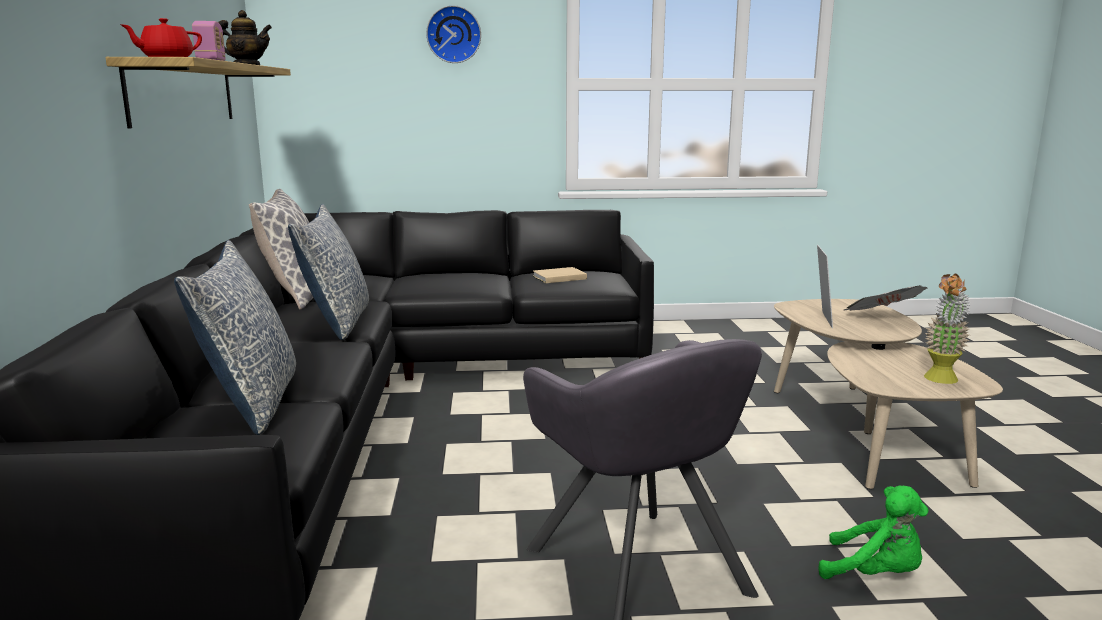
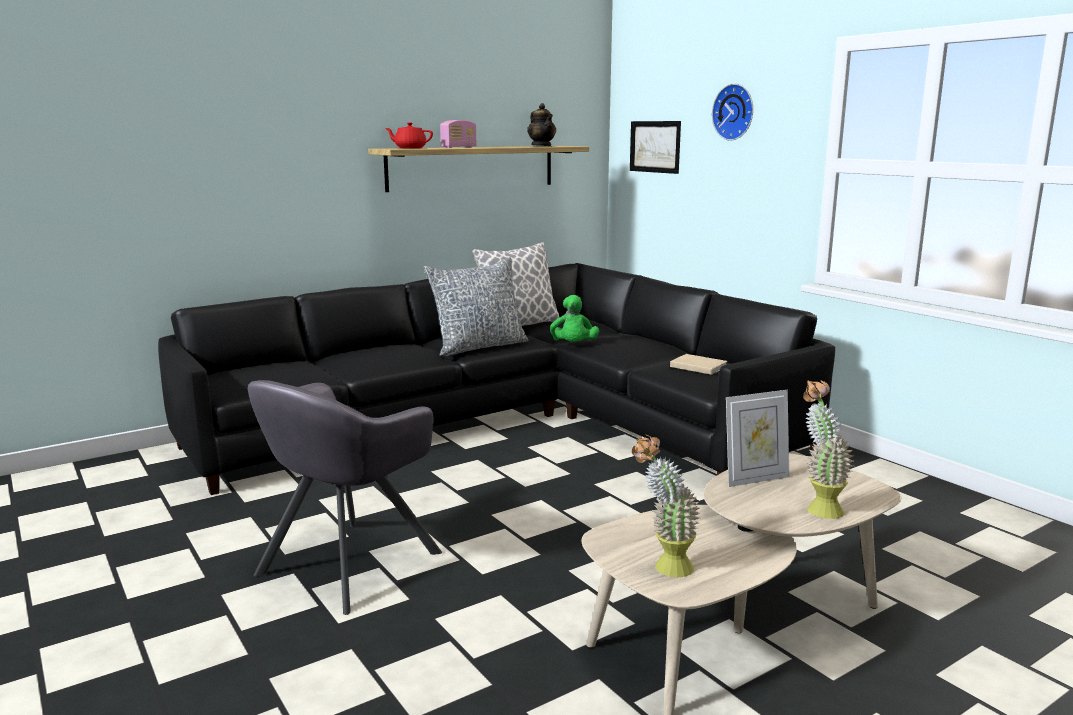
camera: 60 degrees right, 0 degrees up
(253, 401) = (315, 367): pillow -> none
(338, 72) = (655, 146): none -> picture
(874, 574) = (415, 664): green plush toy -> green plush toy (573, 346)
(881, 318) = (818, 507): newspaper -> potted plant

